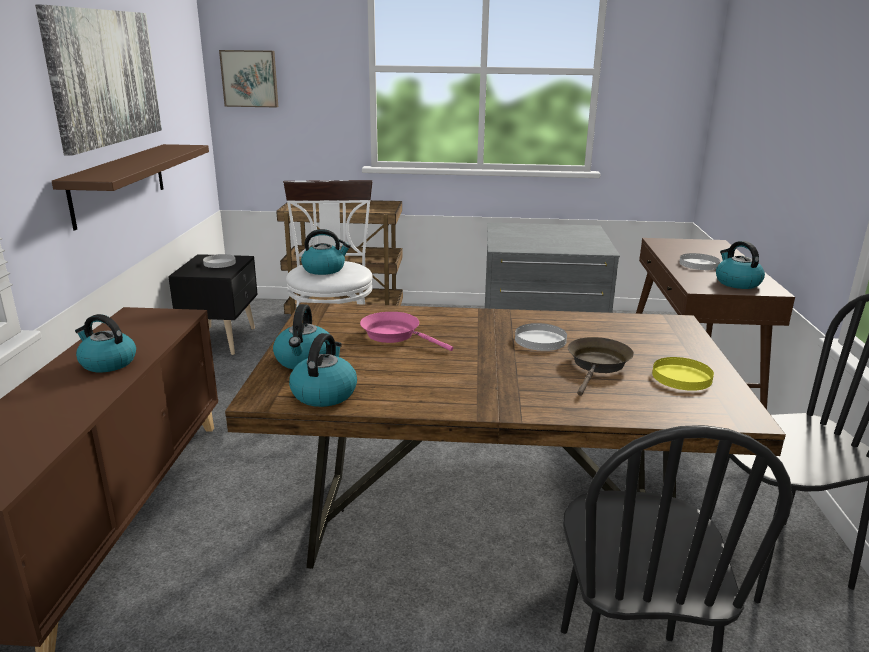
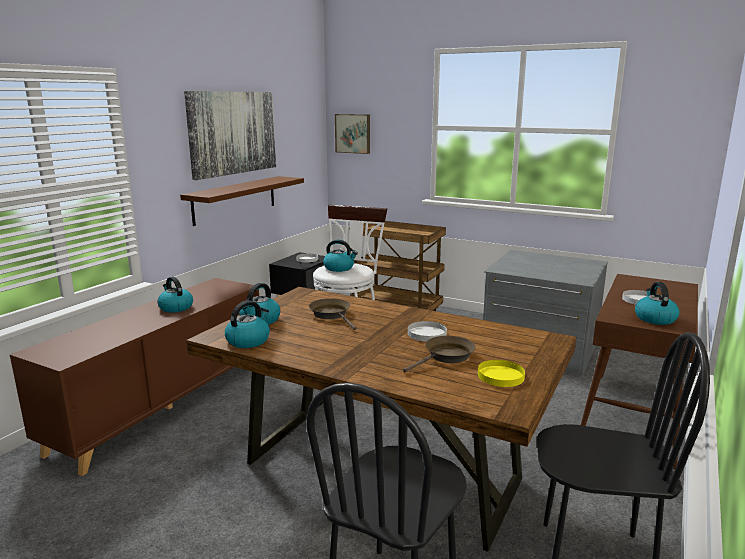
camera: 25 degrees right, 5 degrees down
(395, 335) = (332, 315): pink frying pan -> brown frying pan

